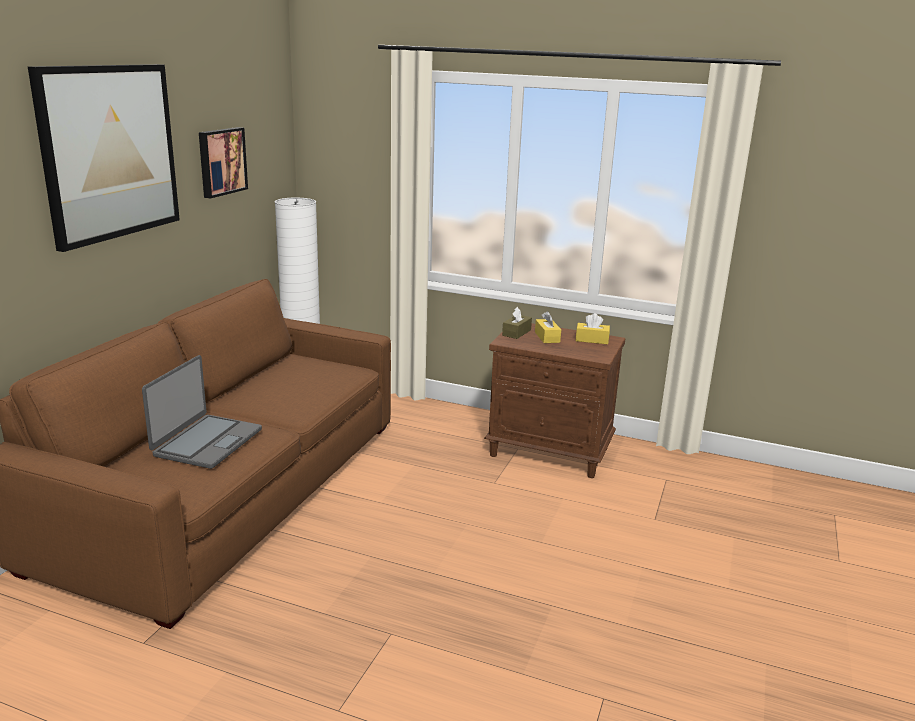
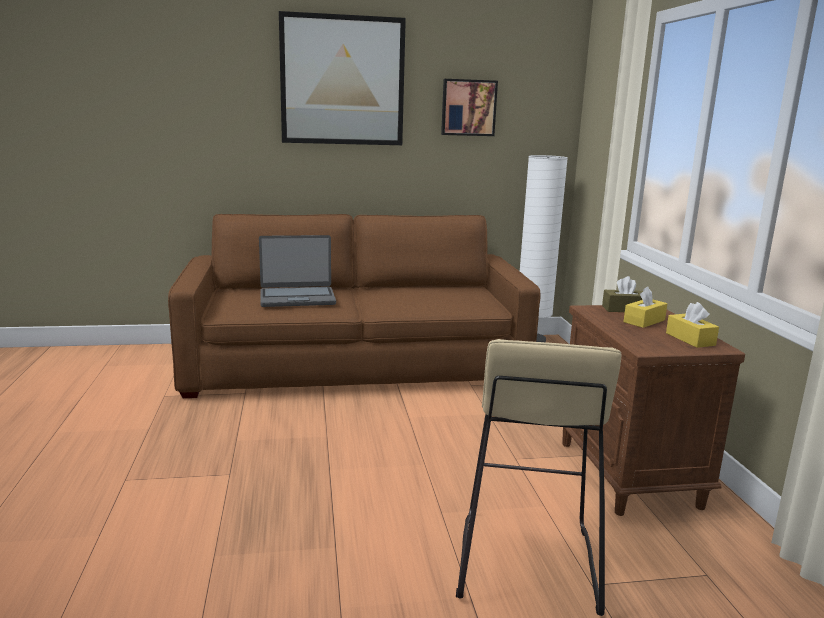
camera: 60 degrees right, 5 degrees down
(620, 532) = (525, 563): none -> beige stool

